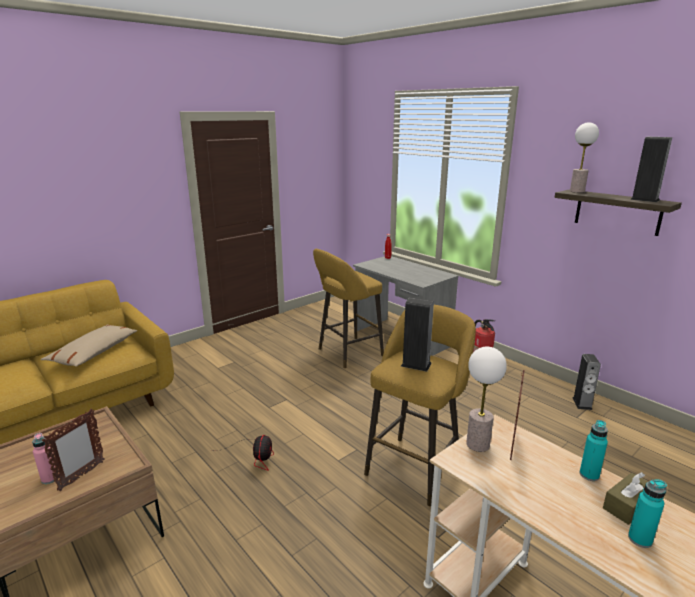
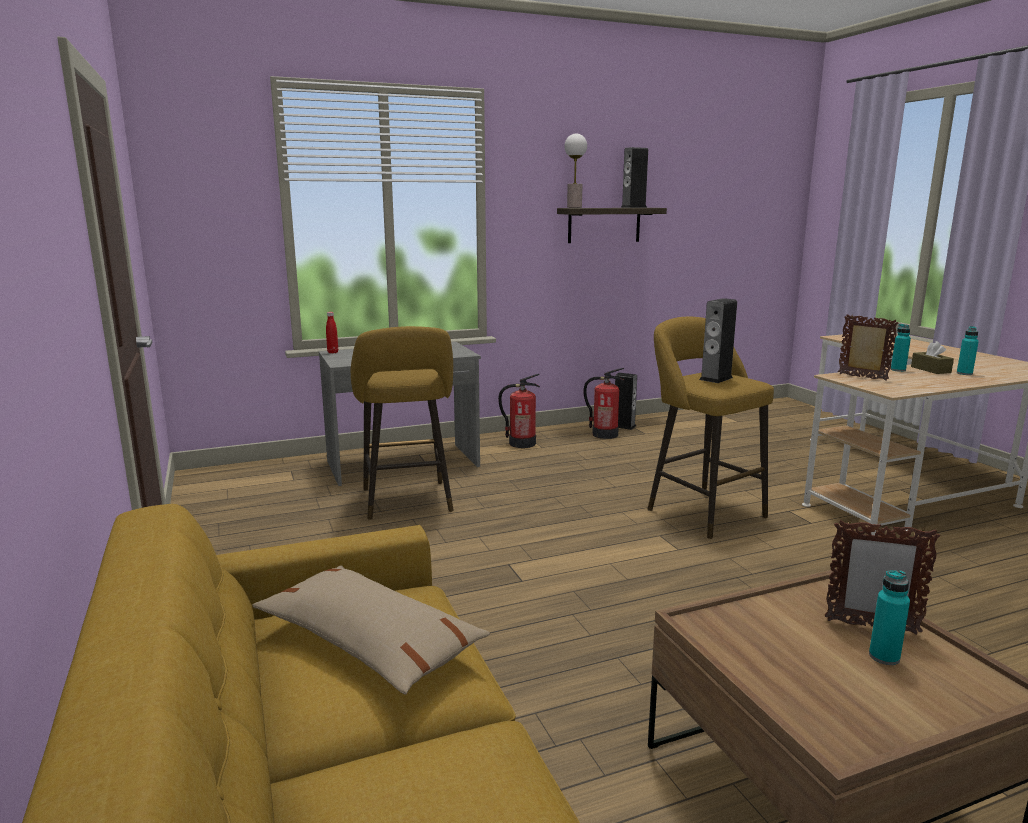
camera: 70 degrees left, 5 degrees down
(50, 478) = (884, 657): pink bottle -> turquoise bottle
(81, 476) = (870, 627): picture frame -> picture frame turned 150 degrees clockwise
(256, 456) = (650, 603): fan -> none
(478, 444) = (865, 384): table lamp -> none
(546, 397) = (604, 434): none -> fire extinguisher

